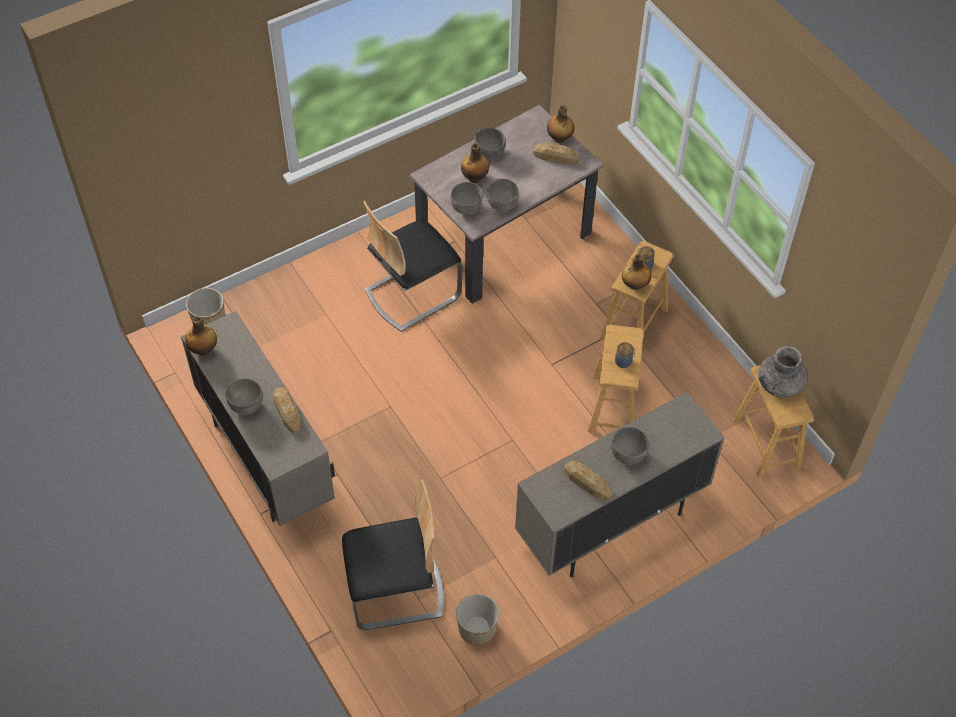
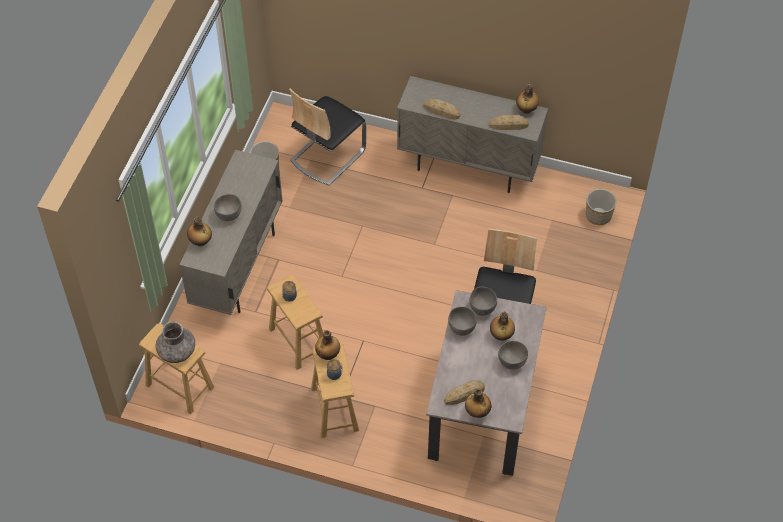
camera: 140 degrees right, 0 degrees up
(247, 406) = (466, 99): grey bowl -> none
(587, 482) = (239, 185): bread -> bread (508, 125)
(682, 445) = (200, 242): none -> bottle

